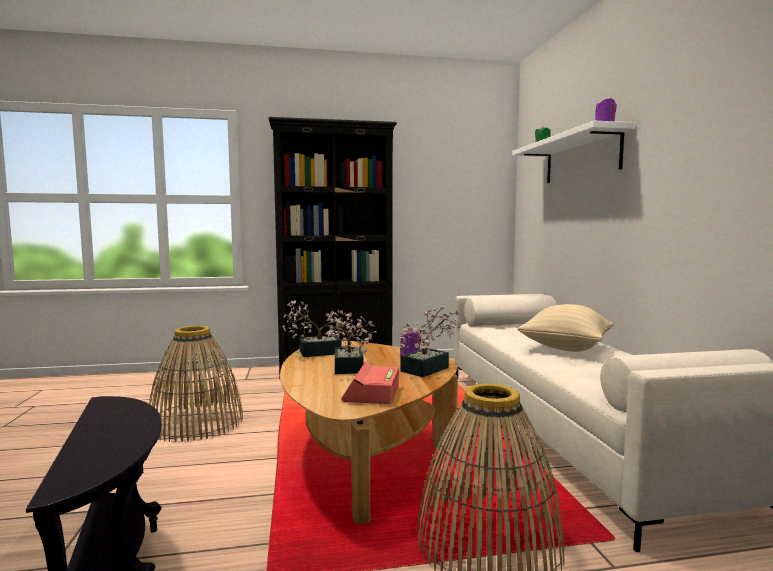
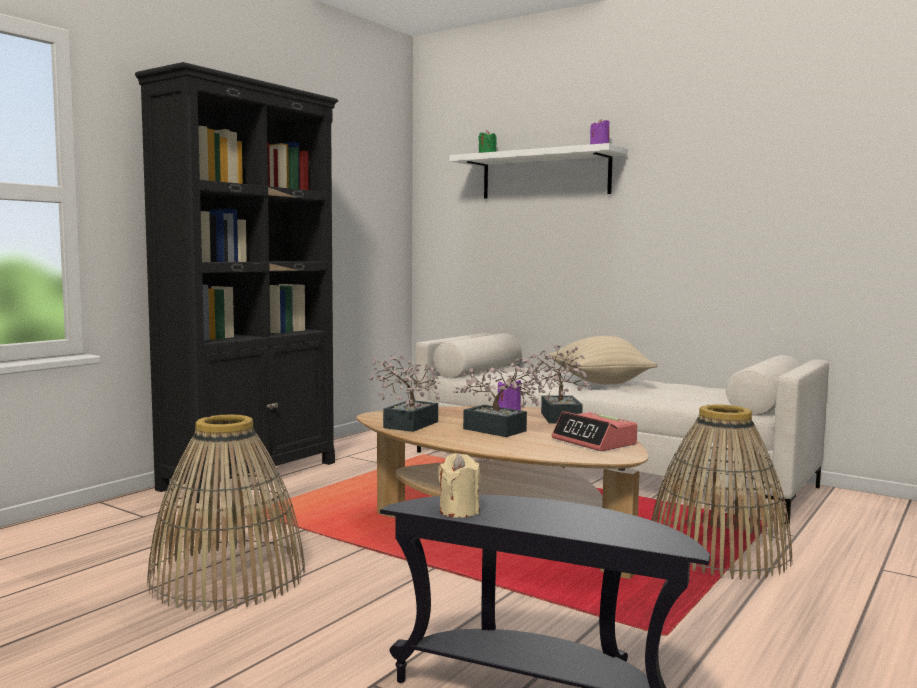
camera: 45 degrees left, 0 degrees up
(102, 411) = (459, 511): none -> beige candle

